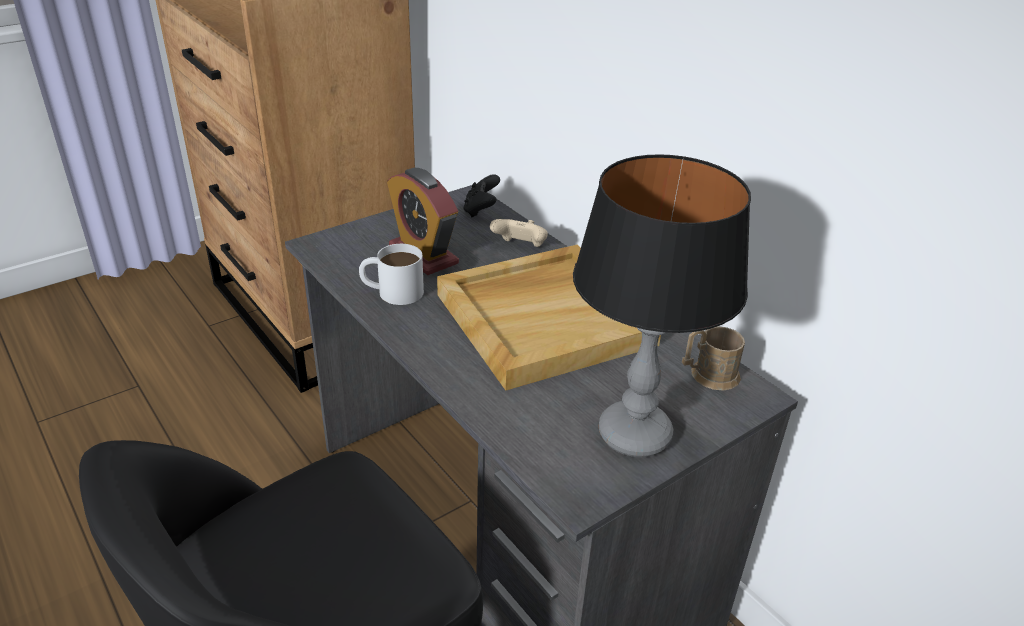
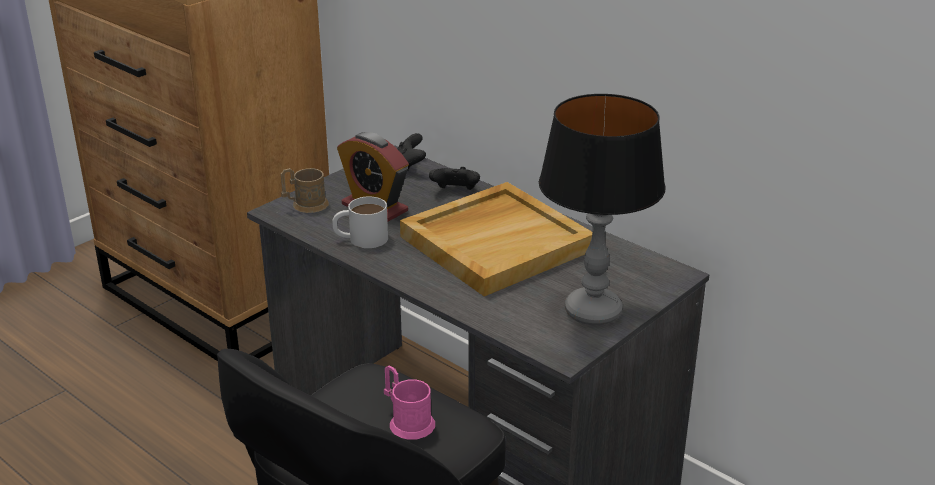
camera: 10 degrees left, 5 degrees down
(358, 553) = (407, 421): none -> pink mug
(520, 247) = (455, 192): beige game controller -> black game controller
(708, 375) = (638, 265): brown mug -> brown mug (305, 205)

